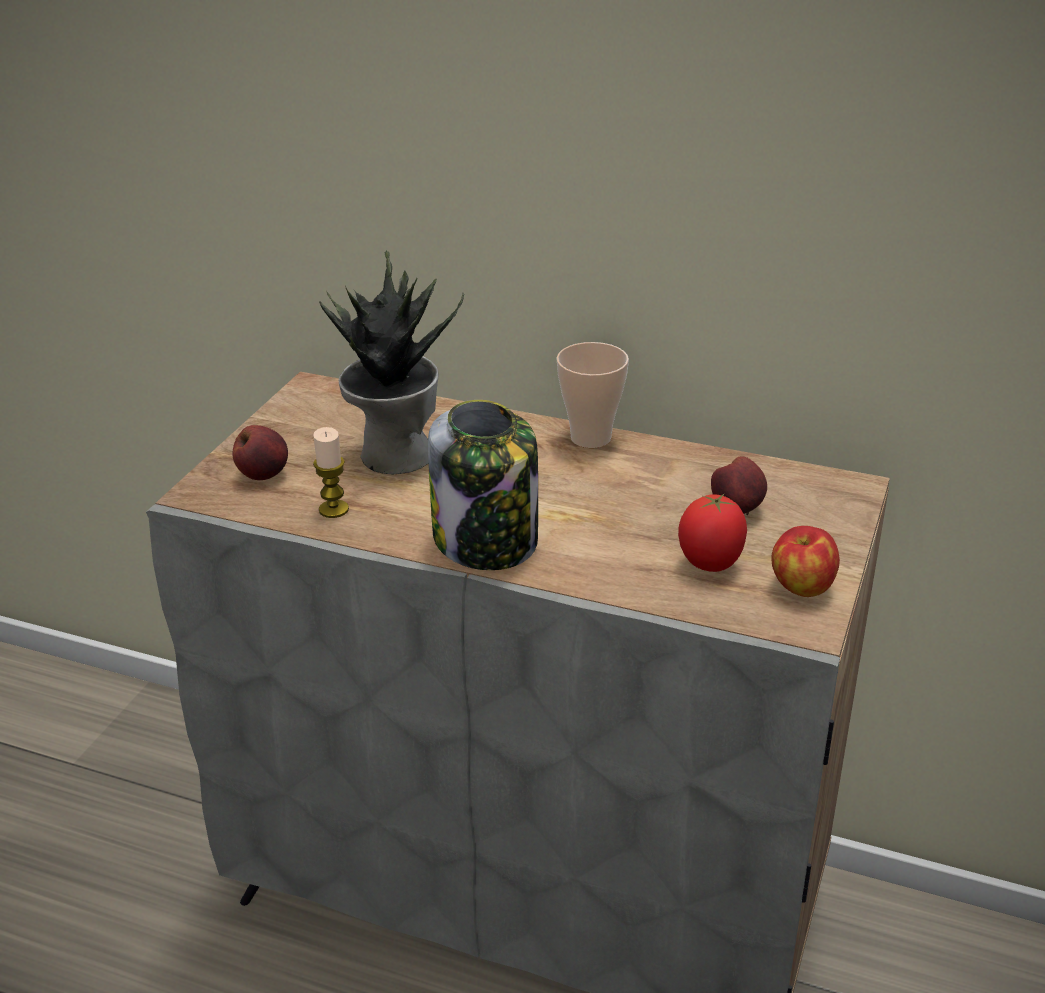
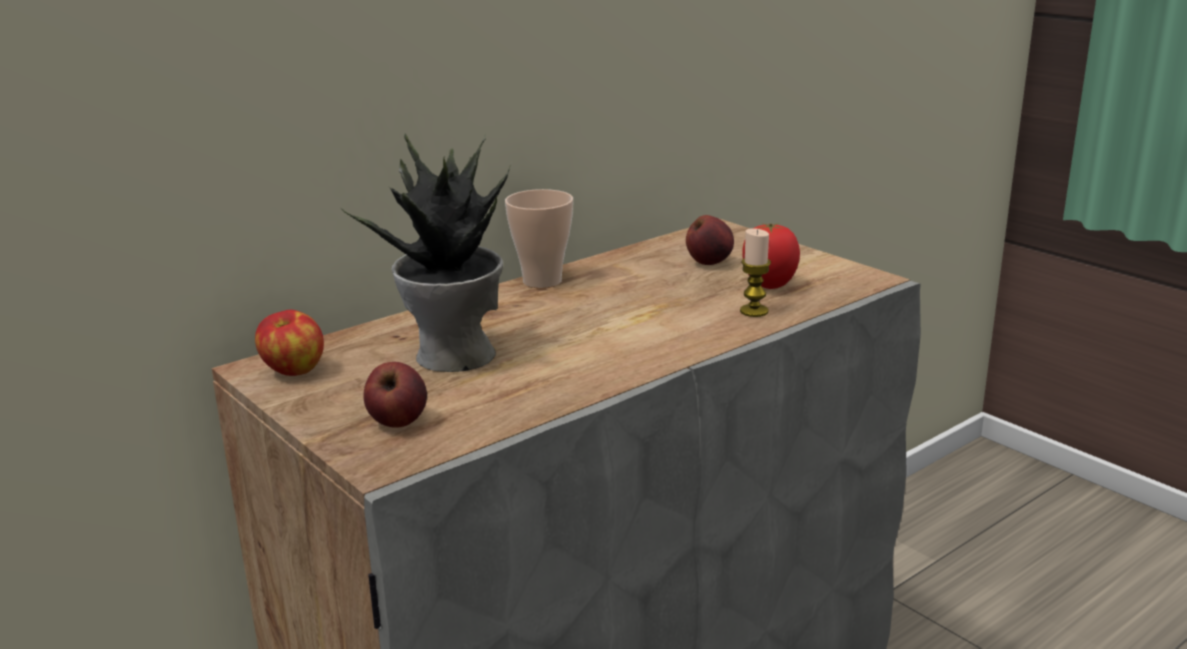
camera: 60 degrees left, 10 degrees down
(333, 509) = (513, 400): candle -> candle (754, 311)
(487, 541) = (650, 349): jar -> none
(801, 587) = (825, 269): apple -> apple (293, 371)

